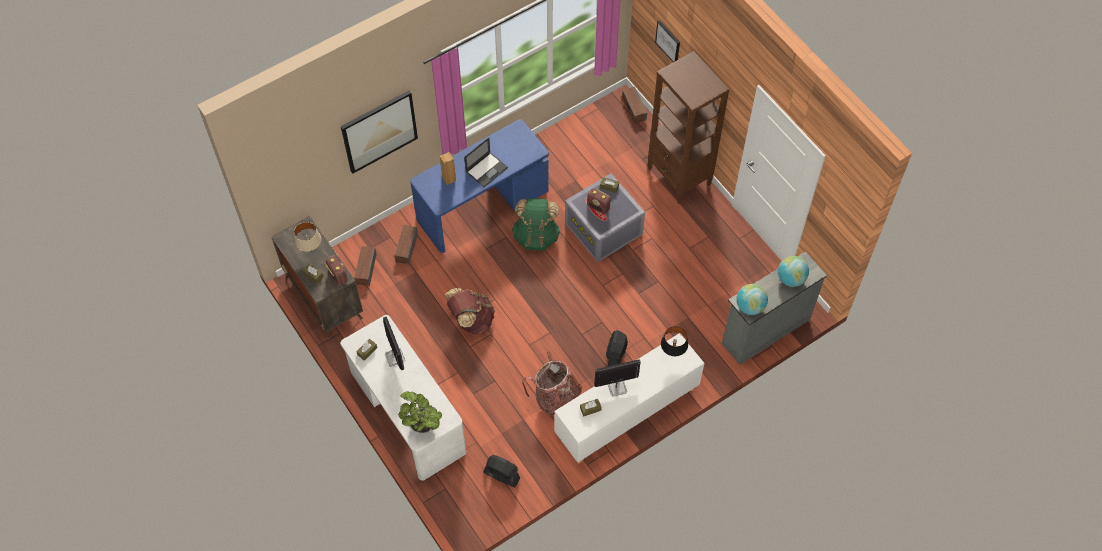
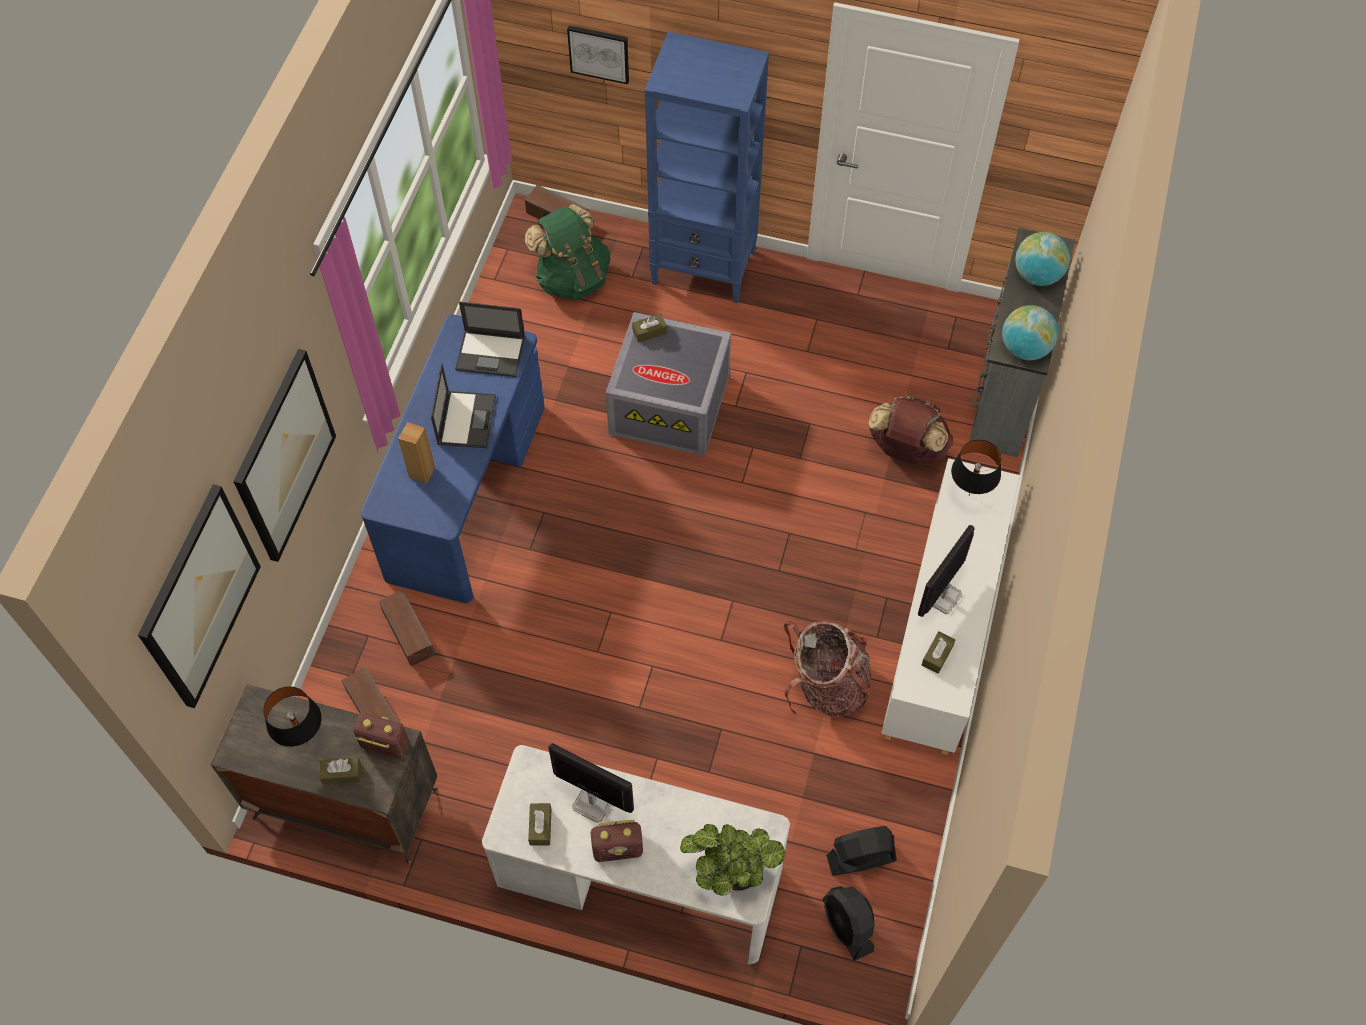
camera: 40 degrees left, 0 degrees up
(297, 163) = (199, 597): none -> picture
(311, 251) = (303, 738): beige table lamp -> black table lamp
(471, 320) = (605, 668): brown backpack -> brown backpack (906, 449)
(522, 148) = (491, 353): none -> laptop
(536, 236) = (586, 480): green backpack -> green backpack (572, 278)
(598, 207) = (661, 369): radio -> radio (618, 849)
(616, 354) = (850, 563): black fan -> black fan (847, 926)
(679, 177) = (704, 268): brown bookcase -> blue bookcase

